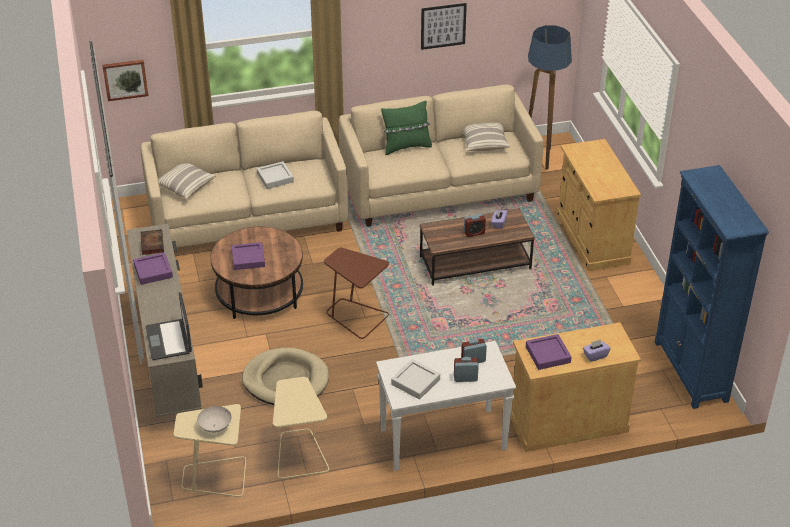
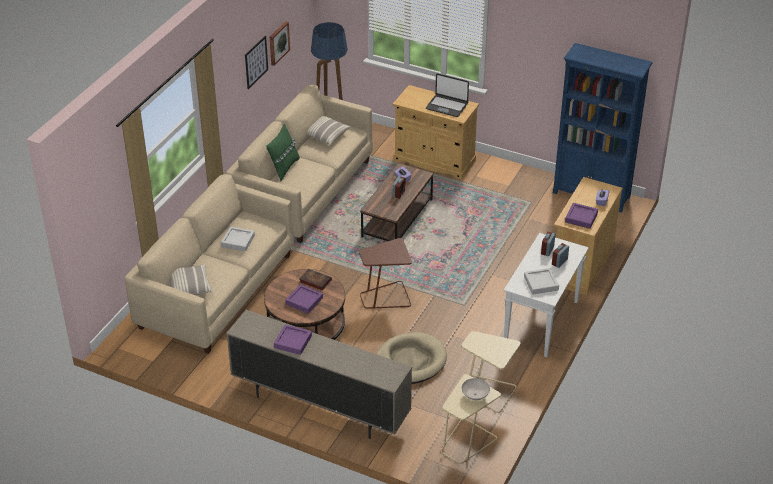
camera: 50 degrees left, 0 degrees up
(125, 79) = (96, 228): picture -> picture (278, 43)
(152, 243) = (259, 328): book -> book (314, 281)
(169, 340) = (378, 369): laptop -> laptop (447, 106)

